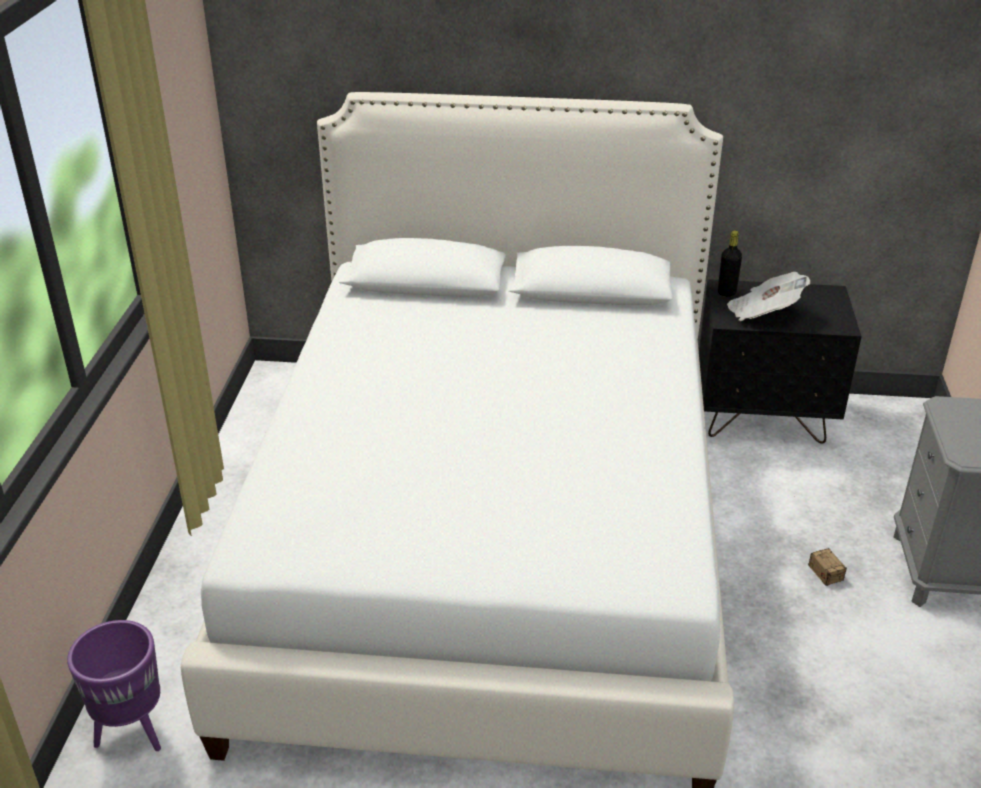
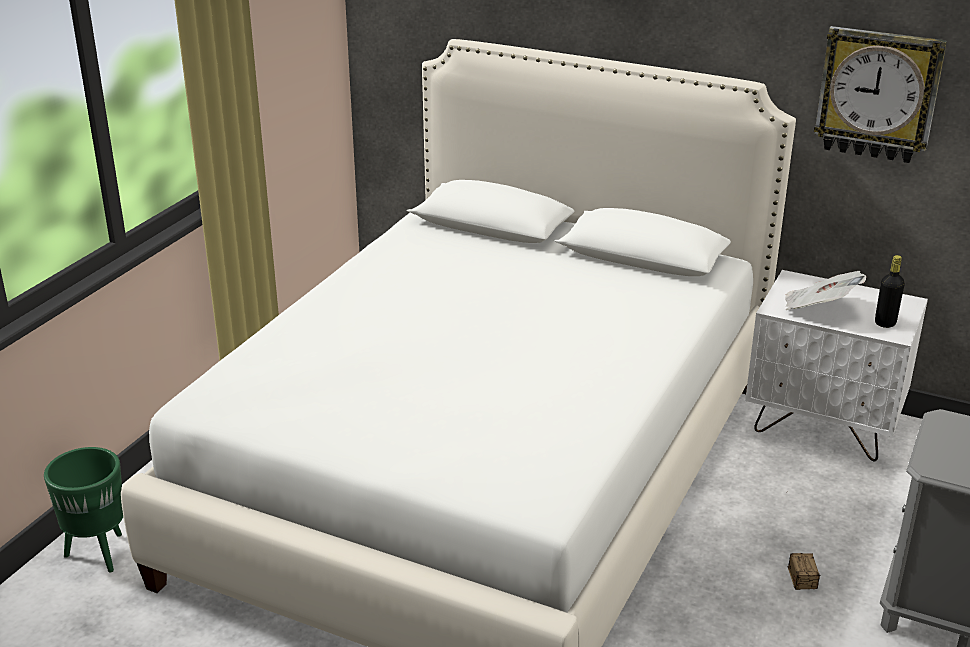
camera: 20 degrees right, 5 degrees down
(134, 732) = (100, 554): purple planter -> green planter
(726, 292) = (793, 284): black bottle -> black bottle (885, 323)
(763, 418) = (823, 426): black nightstand -> white nightstand
(796, 102) = (878, 94): none -> wall clock

